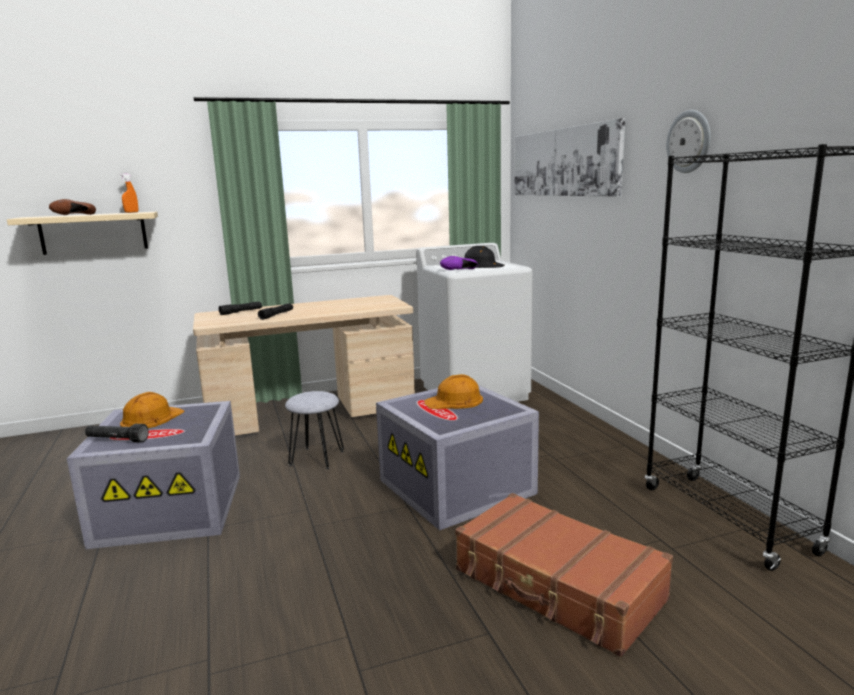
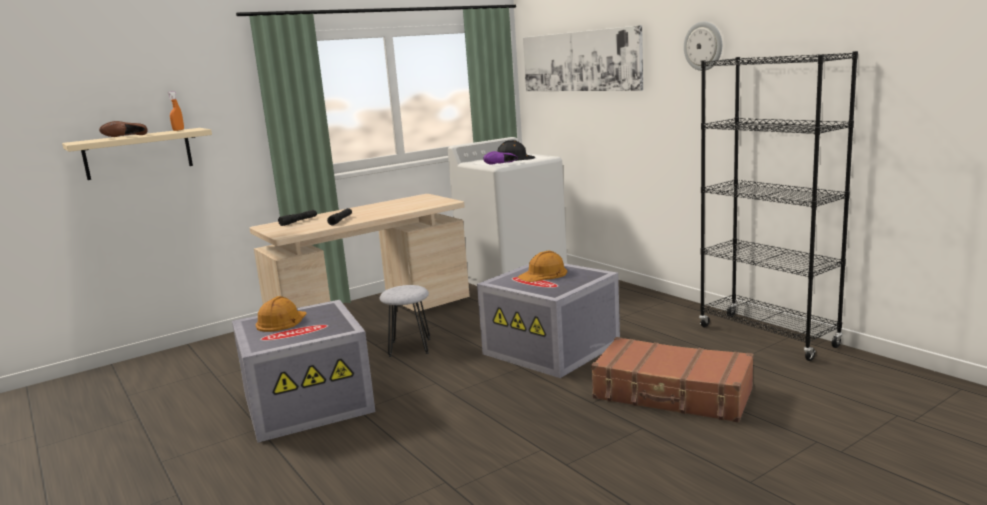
camera: 15 degrees left, 0 degrees up
(117, 440) = (272, 340): black flashlight -> none

